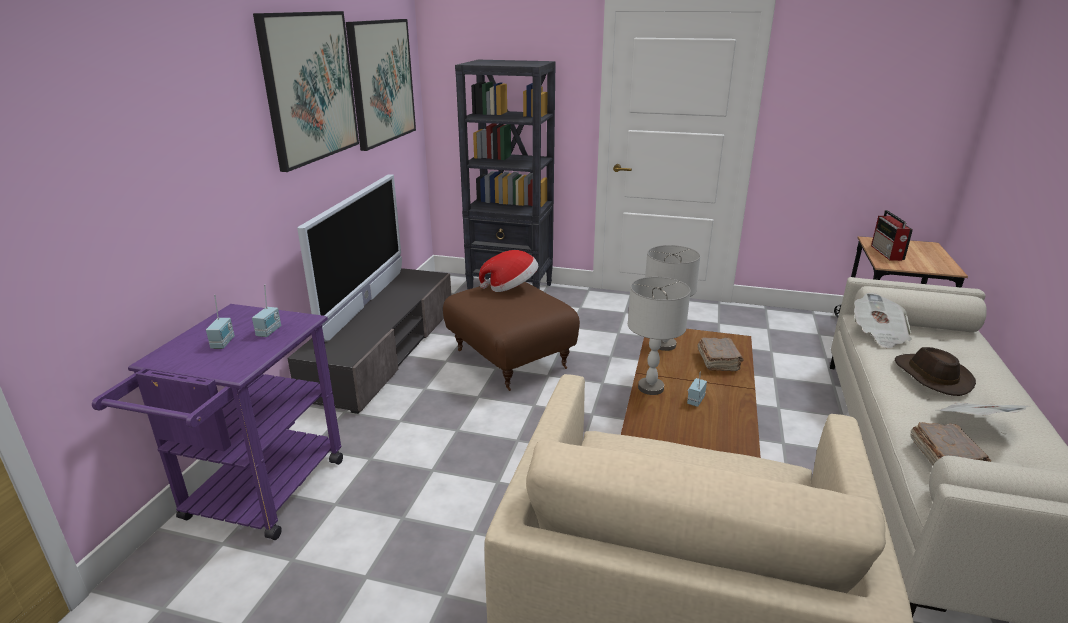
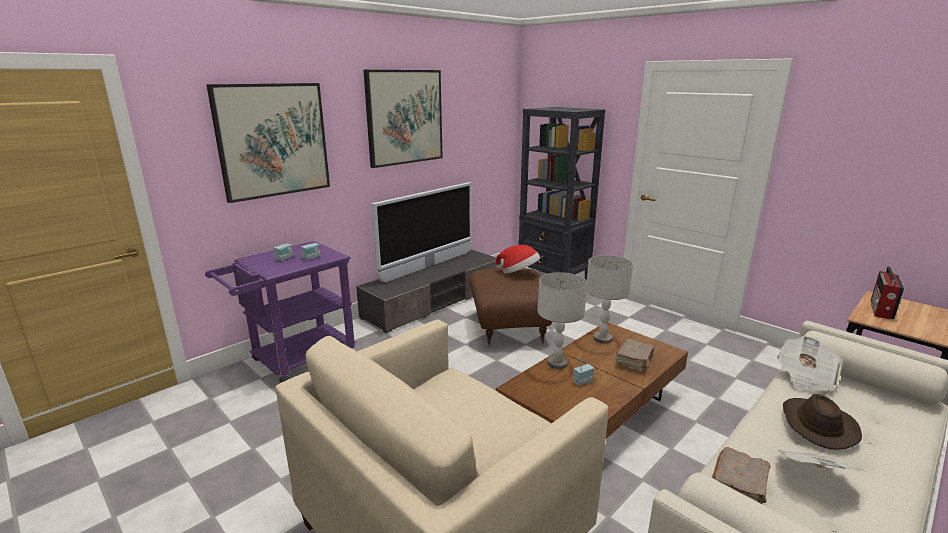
camera: 30 degrees right, 5 degrees down
(381, 82) = (474, 119): picture -> picture (273, 140)

